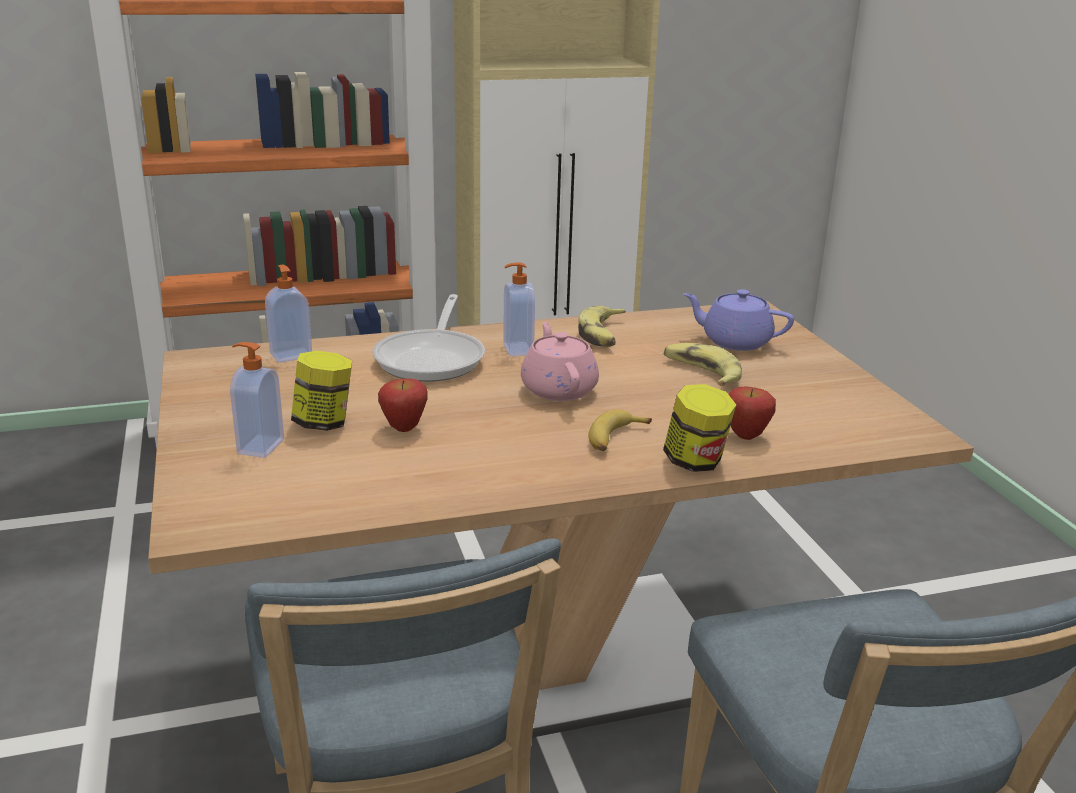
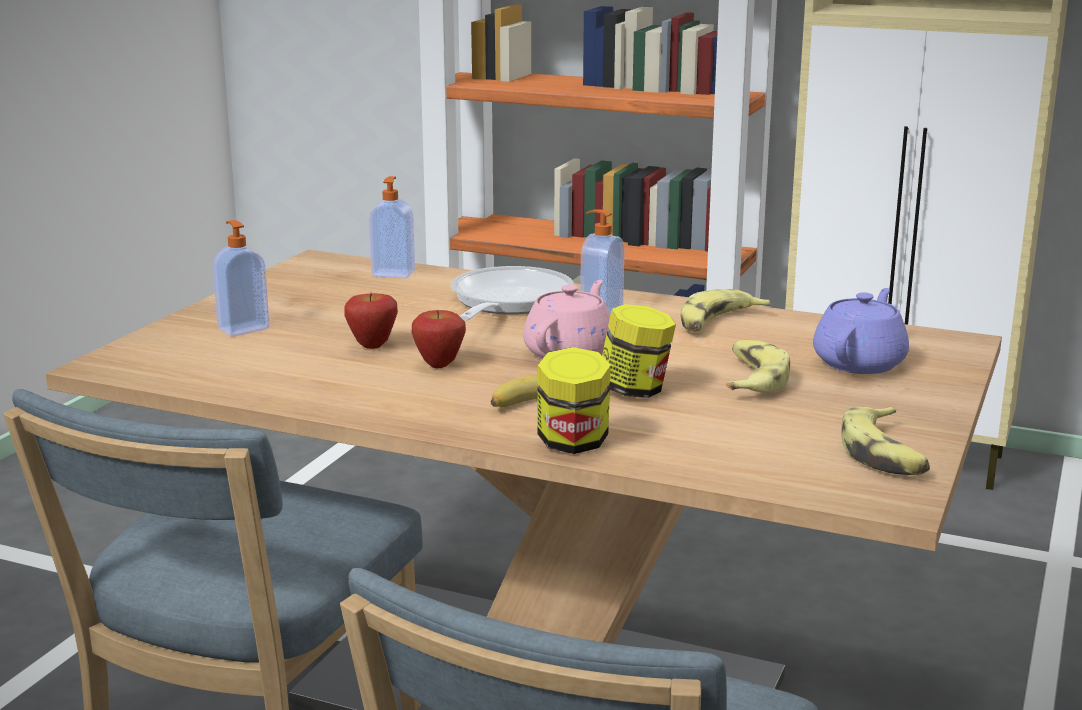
camera: 40 degrees right, 5 degrees down
(324, 423) = (319, 326): jar -> jar (635, 390)
(433, 358) = (506, 303): frying pan -> frying pan turned 150 degrees clockwise
(734, 341) = (860, 362): purple teapot -> purple teapot turned 60 degrees clockwise
(746, 436) = (675, 440): apple -> apple (439, 365)
(863, 404) = (885, 454): none -> banana

